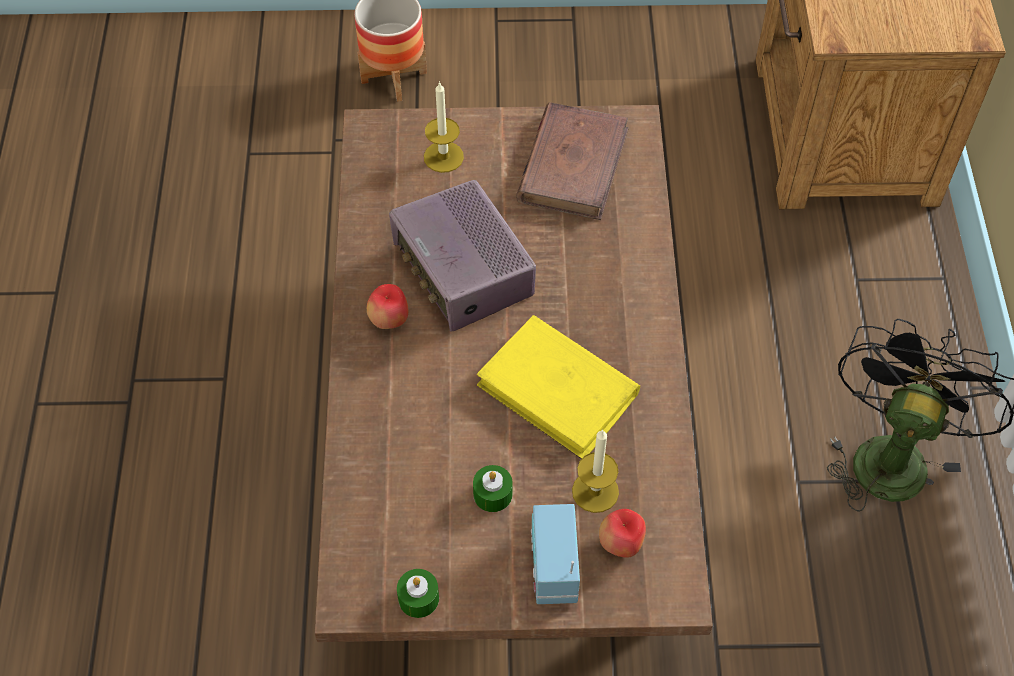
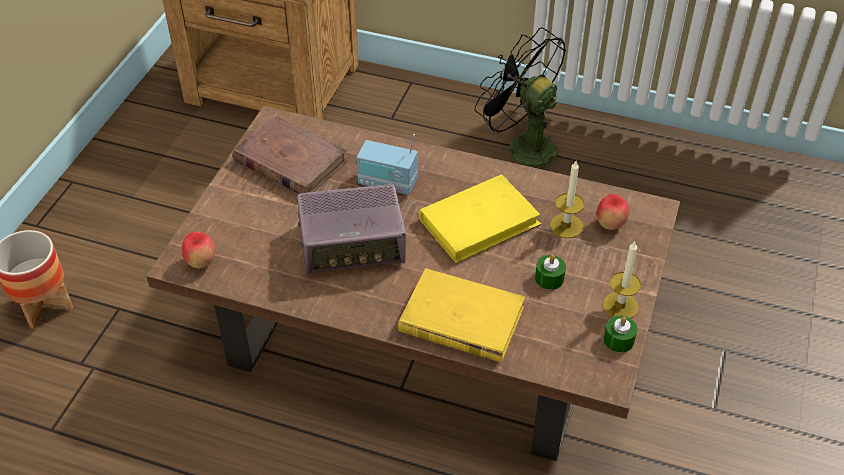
camera: 70 degrees left, 10 degrees down
(388, 416) = (460, 319): none -> yellow book
(389, 320) = (374, 298): apple -> apple (201, 262)
(443, 157) = (236, 228): candle -> candle (620, 306)
(553, 567) = (616, 262): radio -> radio (387, 183)

